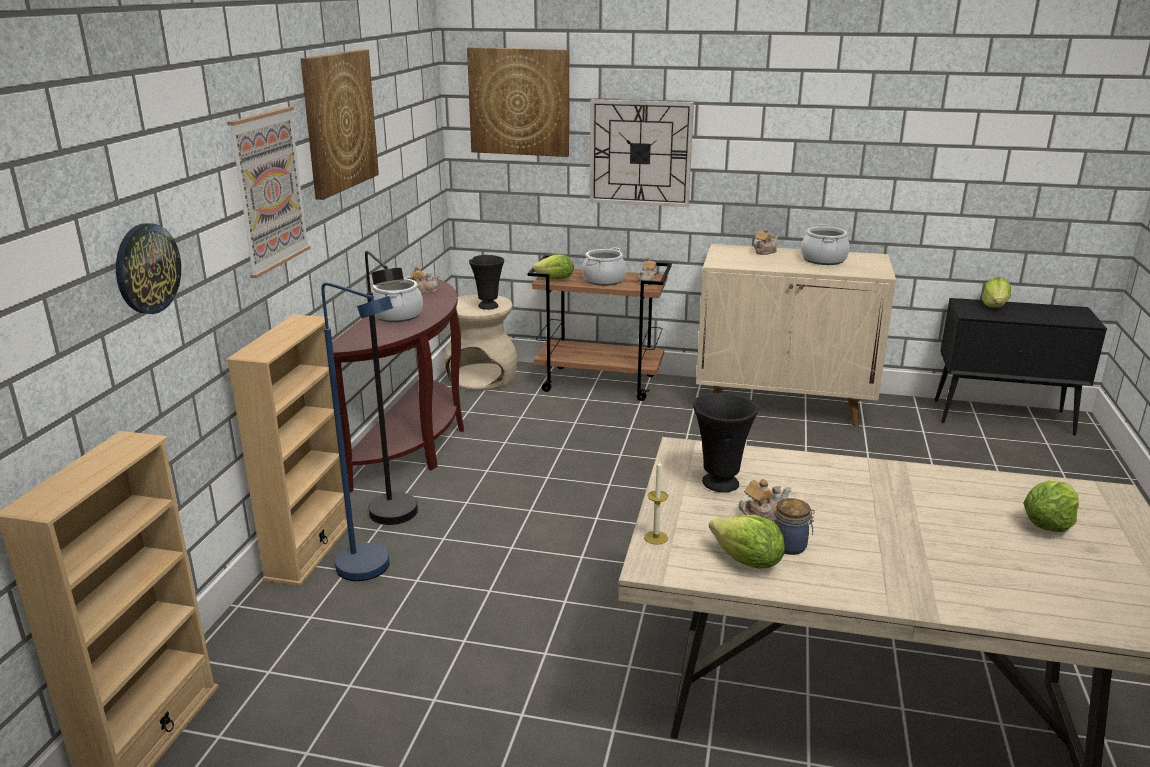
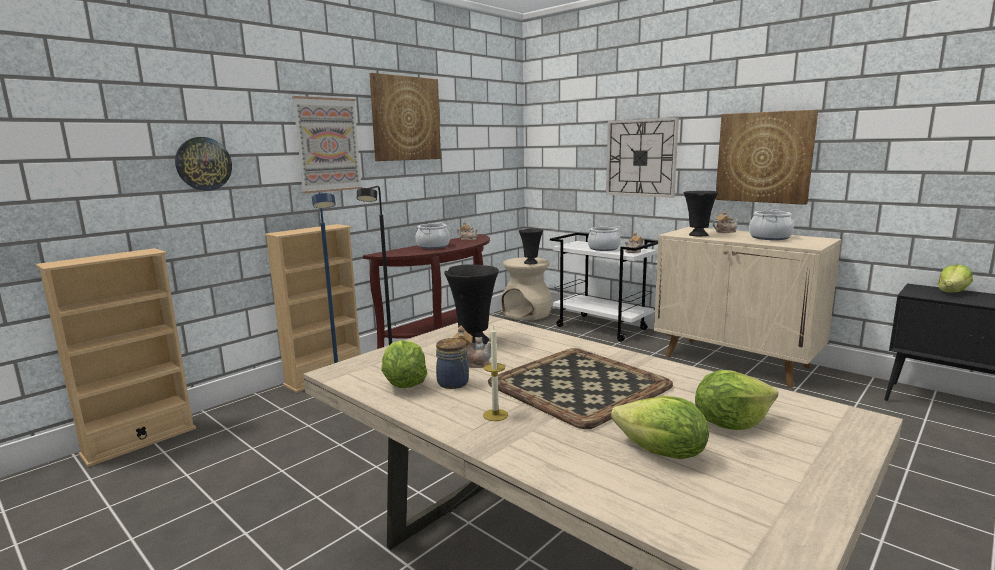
camera: 30 degrees right, 10 degrees down
(519, 102) = (566, 126): picture -> picture (764, 157)
(555, 279) = (571, 246): lettuce -> lettuce (661, 453)
(600, 383) = (602, 328): brown cart -> white cart
(656, 537) = (371, 358): candle -> candle (495, 415)
(747, 264) = (697, 235): none -> black vase
(893, 515) = (578, 384): none -> tray

